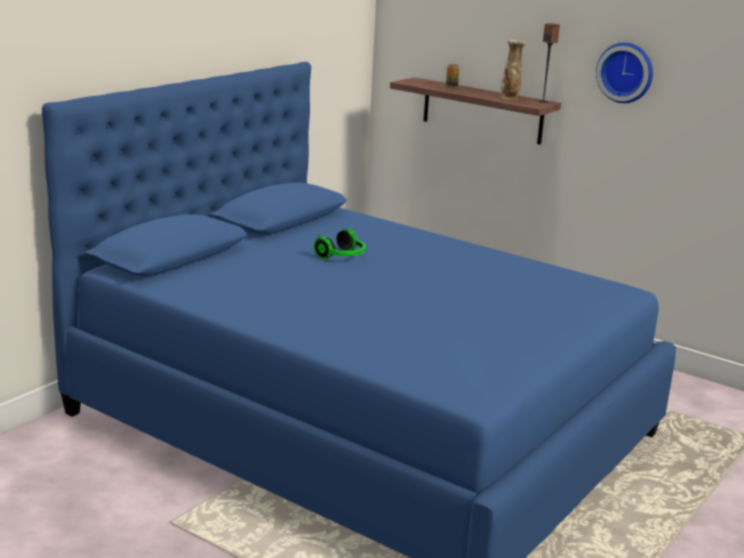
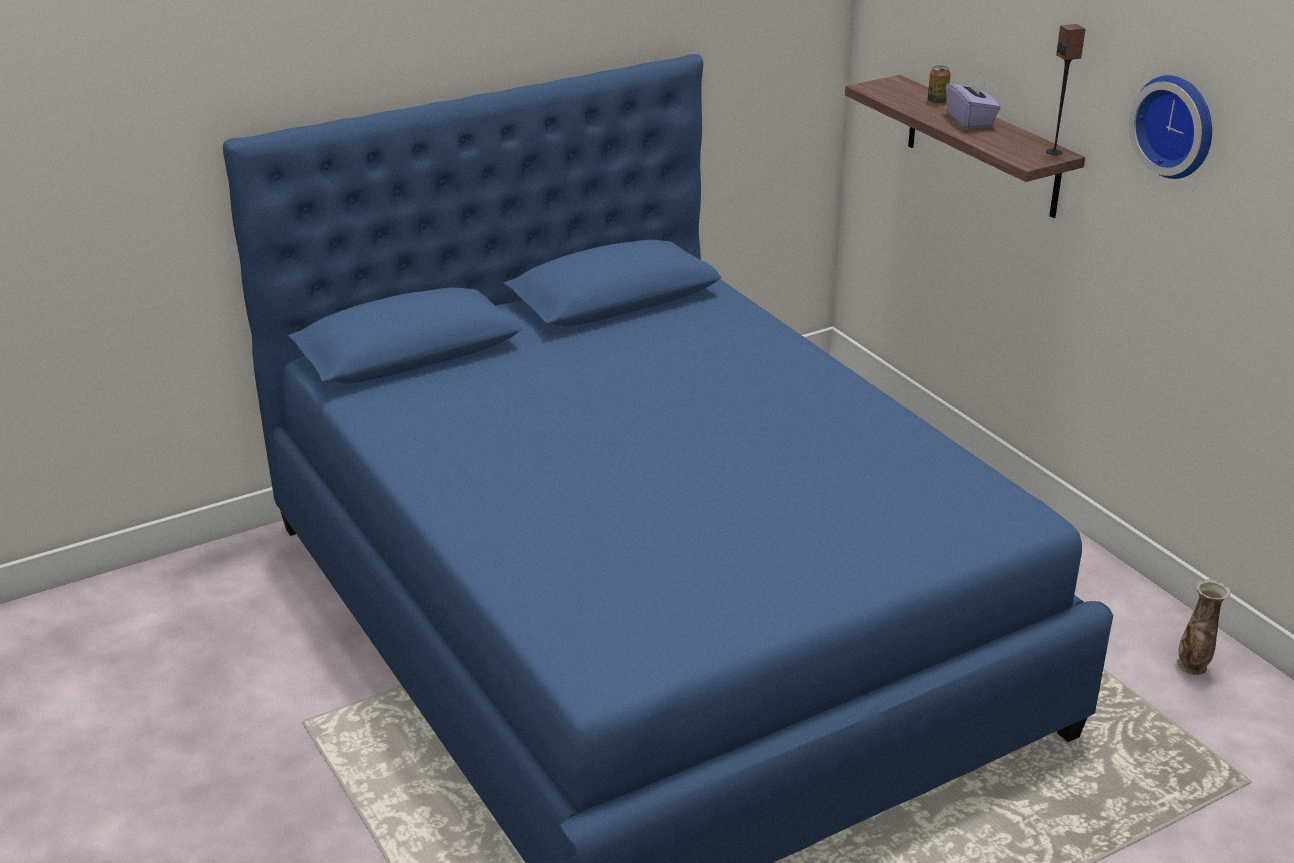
camera: 25 degrees right, 10 degrees up
(343, 257) = (640, 383): headphones -> none
(481, 92) = (970, 121): none -> purple tissue box
(510, 98) = (1004, 140): vase -> vase (1193, 666)

